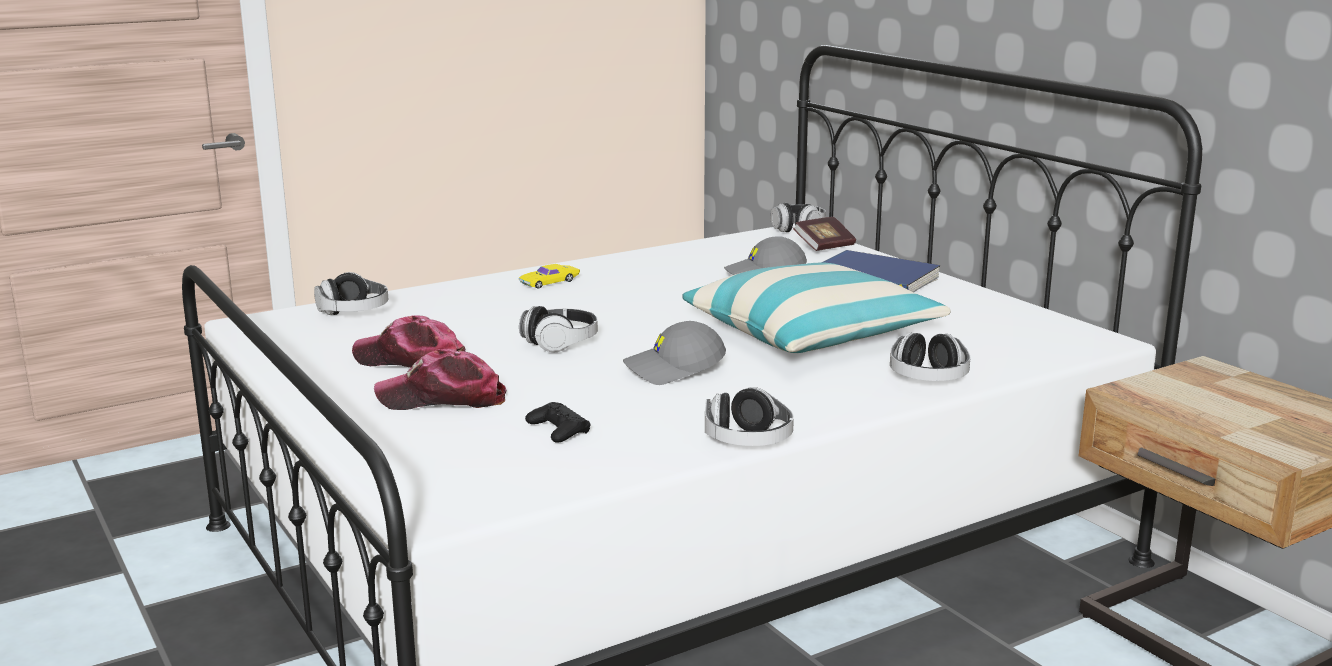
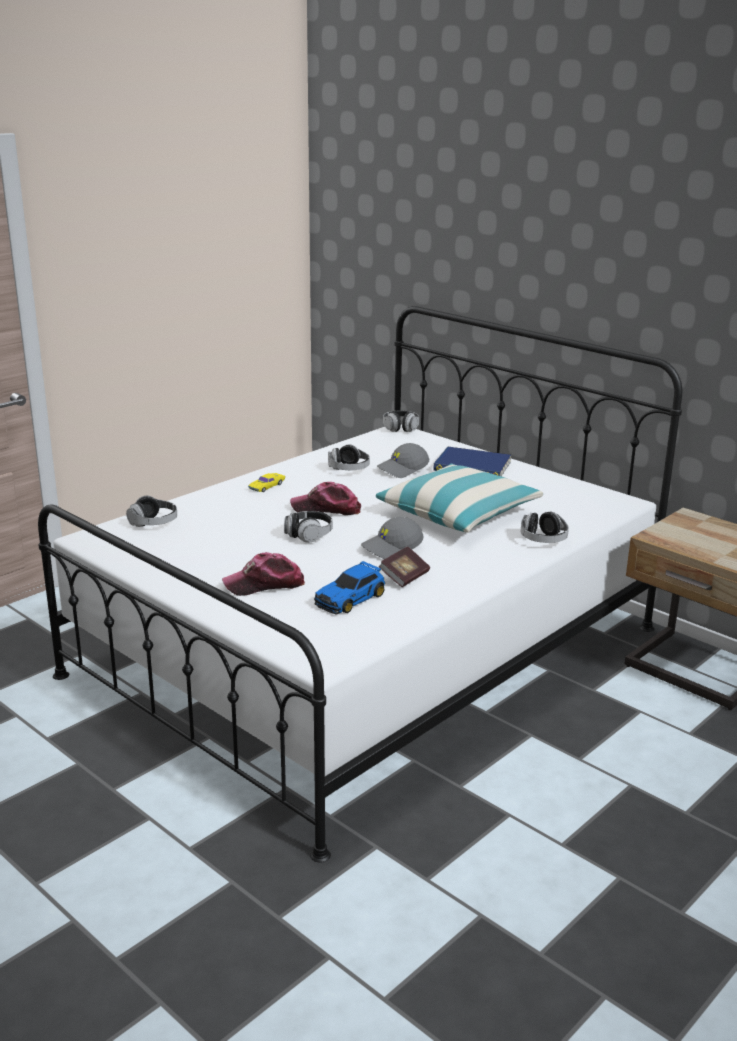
camera: 15 degrees left, 5 degrees up
(411, 361) = (223, 558): cap -> cap (326, 509)
(558, 429) = (351, 598): black game controller -> toy car
(747, 442) = (466, 595): headphones -> headphones (349, 469)
(824, 246) = (426, 442): book -> book (404, 577)

